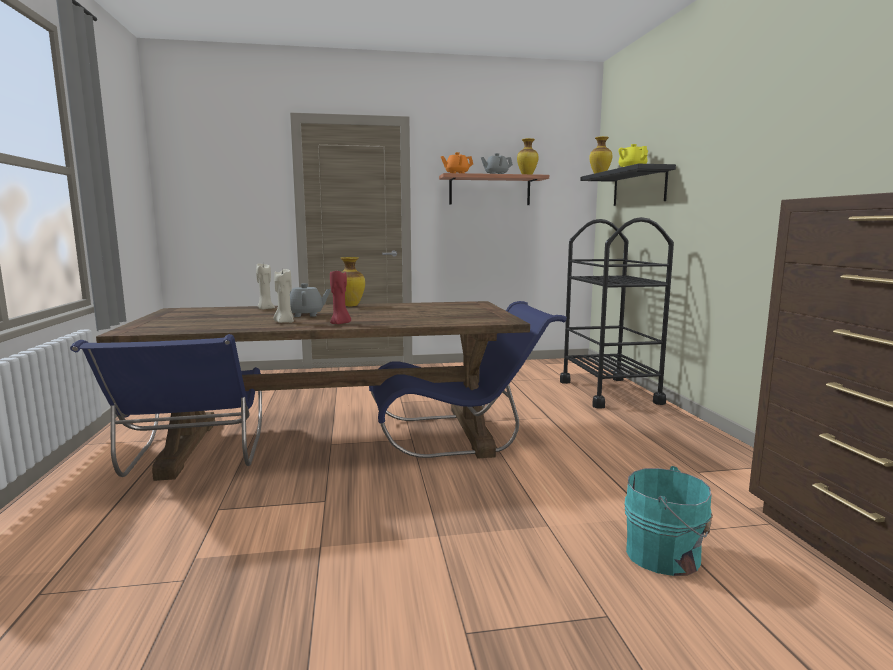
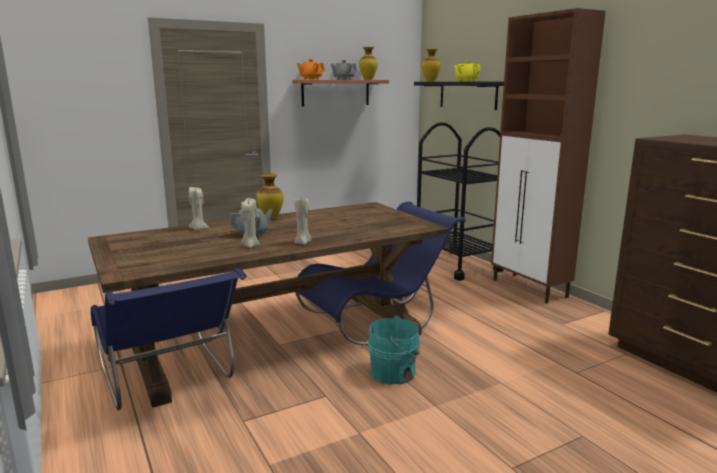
camera: 20 degrees left, 5 degrees up
(340, 323) = (303, 243): red candle -> beige candle
(666, 555) = (585, 388): turquoise bucket -> turquoise bucket (395, 372)
(686, 427) = (530, 288): none -> brown cabinet

